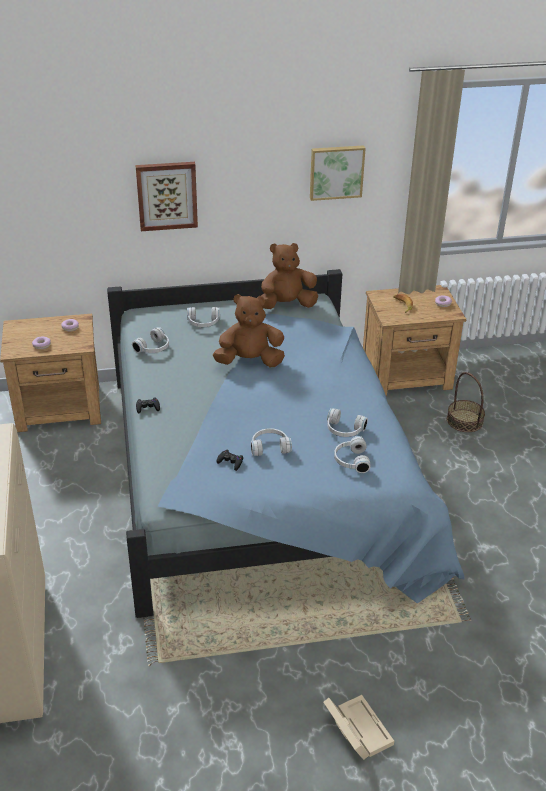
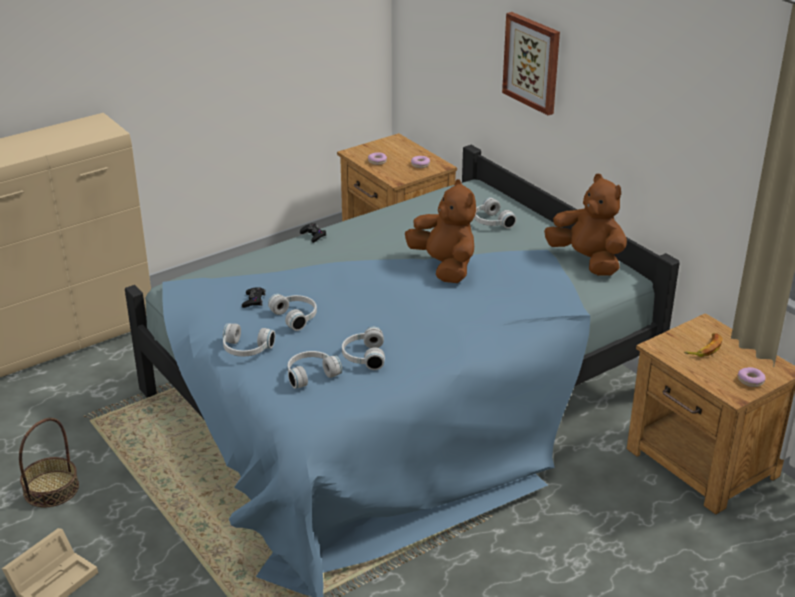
camera: 65 degrees right, 5 degrees down
(154, 348) = (416, 209): white headphones -> white headphones (245, 350)
(336, 172) = (695, 117): picture -> none
(465, 421) = (654, 543): basket -> basket (51, 489)

